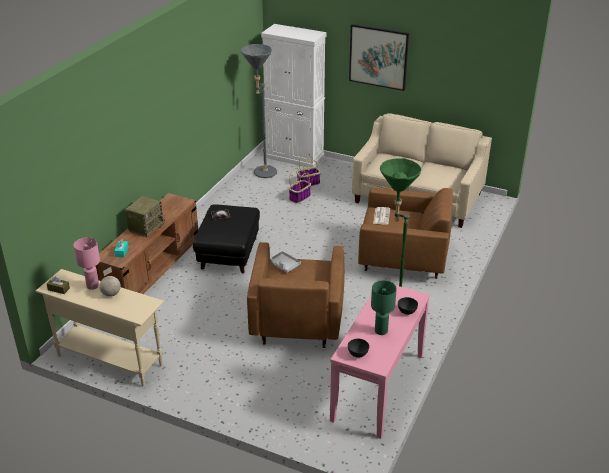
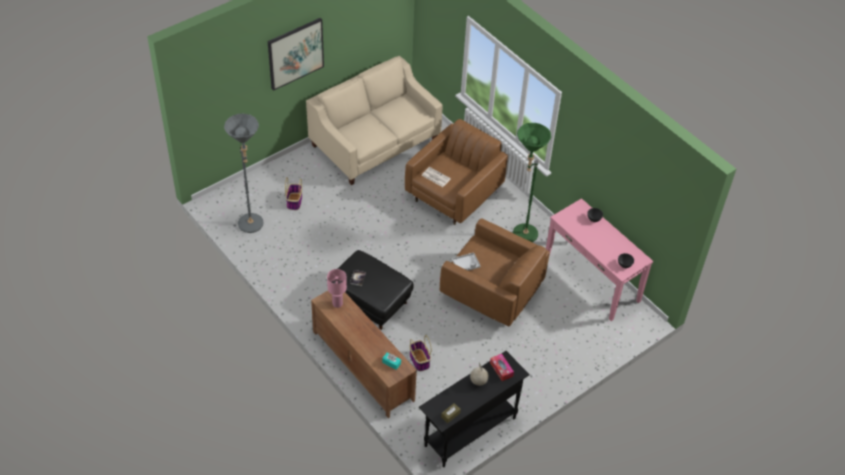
camera: 65 degrees left, 15 degrees up
(93, 286) = (459, 390): pink table lamp -> pink table lamp (337, 303)
(109, 360) = (469, 432): beige console table -> black console table
(135, 304) = (501, 369): none -> tissue box
(146, 227) = (361, 334): radio -> none
(295, 157) = (239, 191): white cabinet -> none
(300, 197) = (314, 217): basket -> basket (419, 360)
(381, 331) = (607, 242): green table lamp -> none

